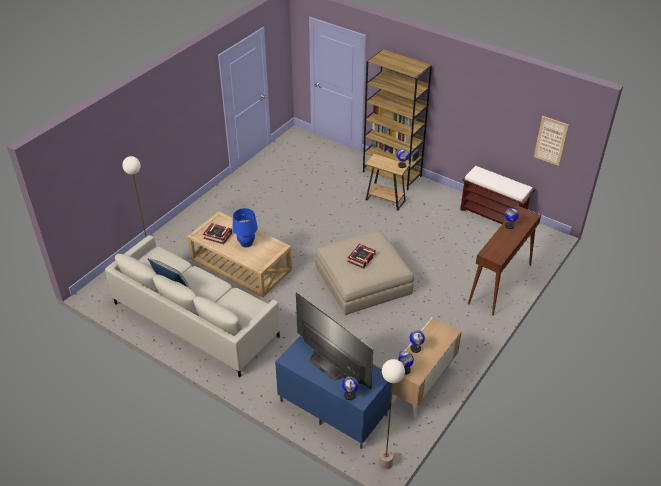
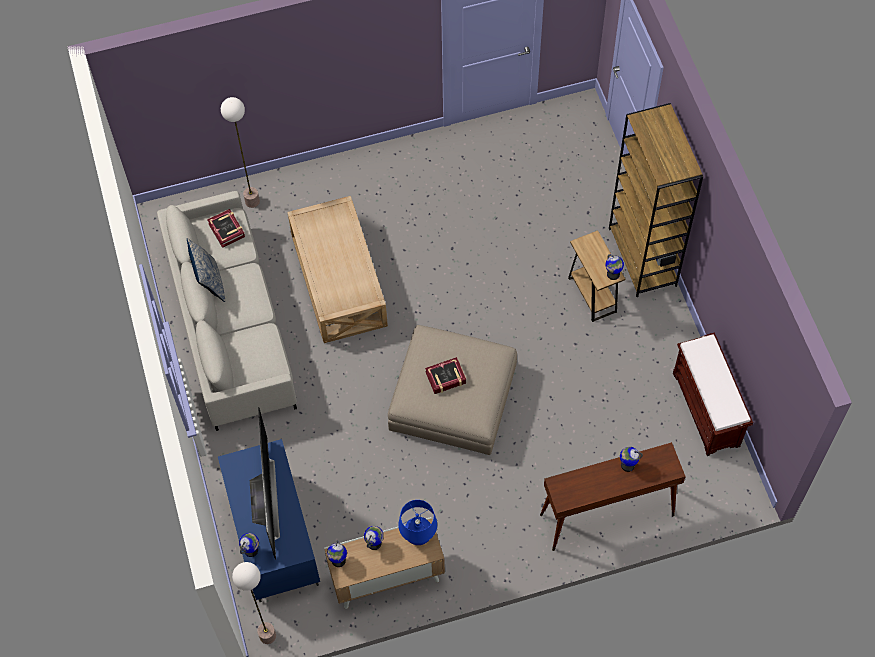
camera: 40 degrees right, 20 degrees up
(218, 235) = (320, 234): book -> book (227, 230)
(246, 243) = (341, 266): blue table lamp -> blue table lamp (418, 536)
(550, 140) = (776, 387): picture -> none

